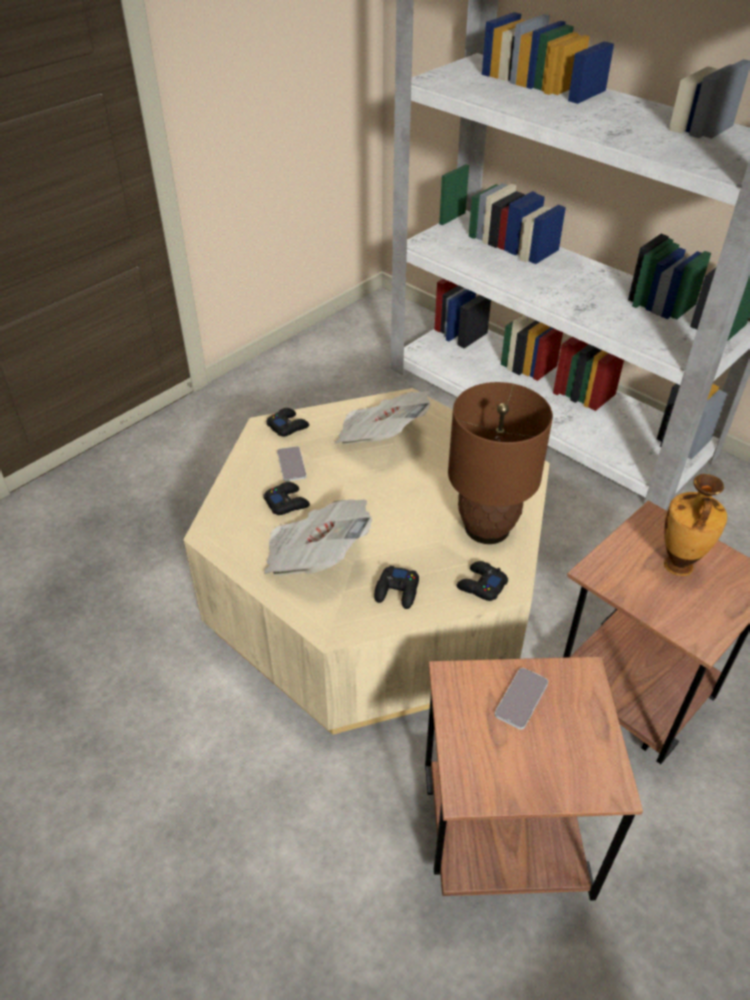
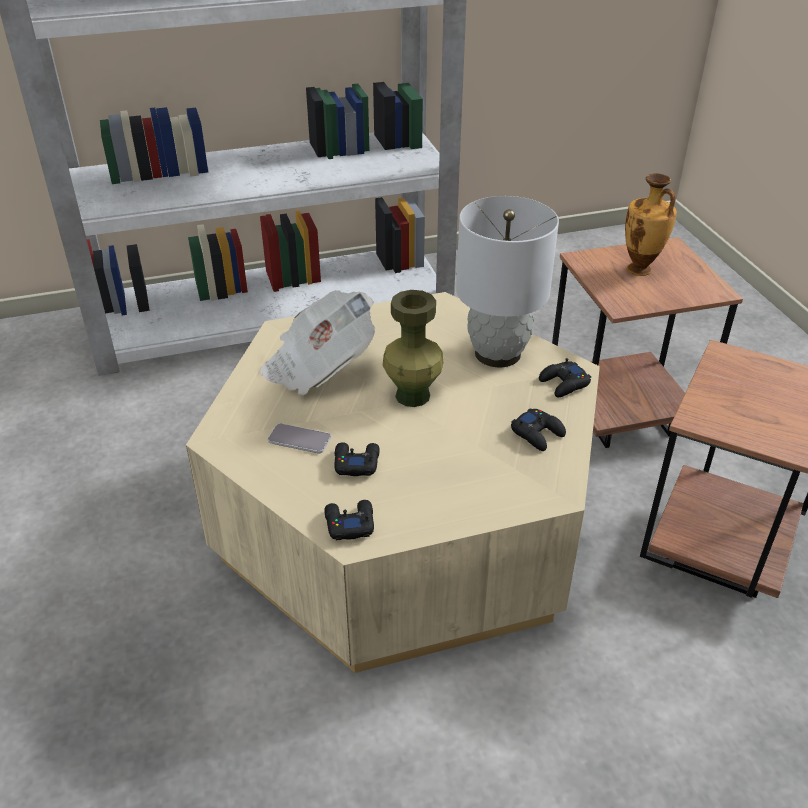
camera: 60 degrees left, 5 degrees down
(288, 426) = (233, 421): black game controller -> black game controller (349, 523)
(315, 557) = (453, 470): newspaper -> none
(387, 500) = (412, 395): none -> green vase
(487, 528) = (498, 353): brown table lamp -> white table lamp
(521, 699) = (736, 392): phone -> none

